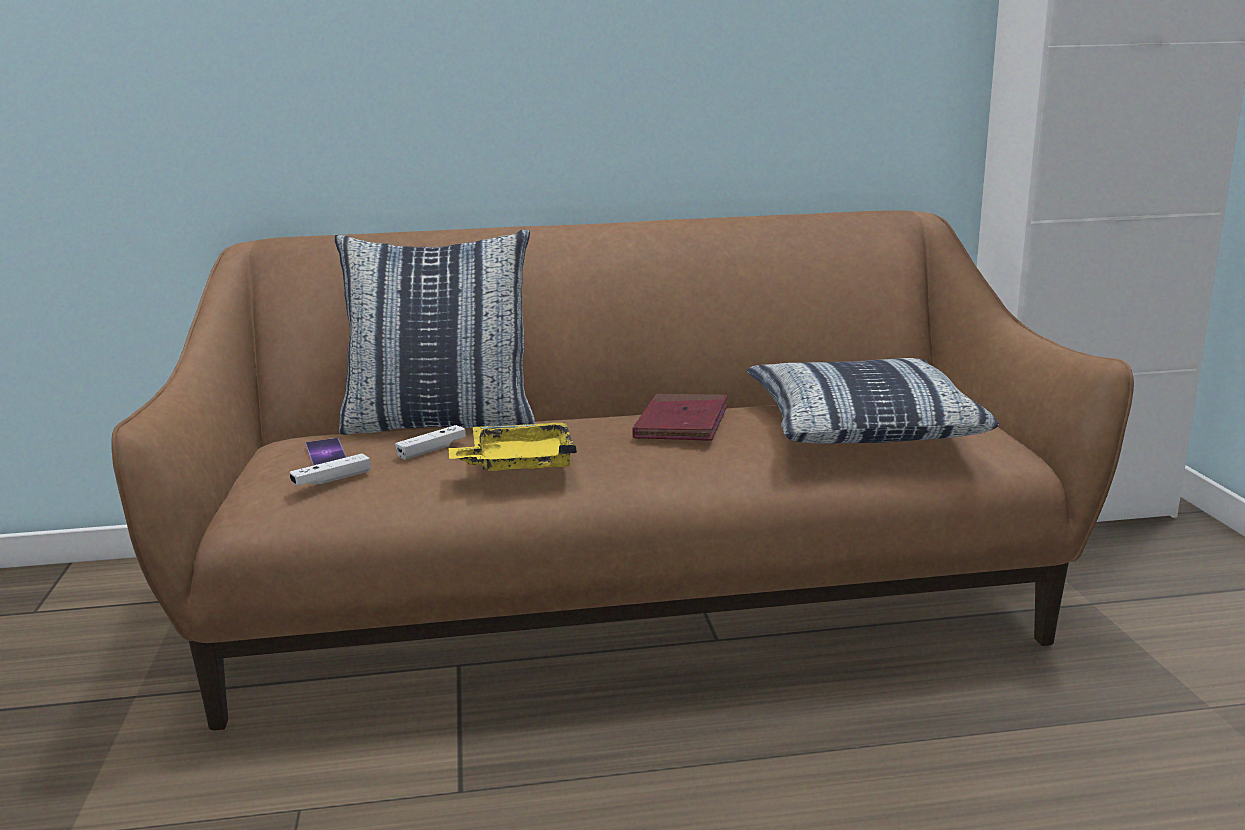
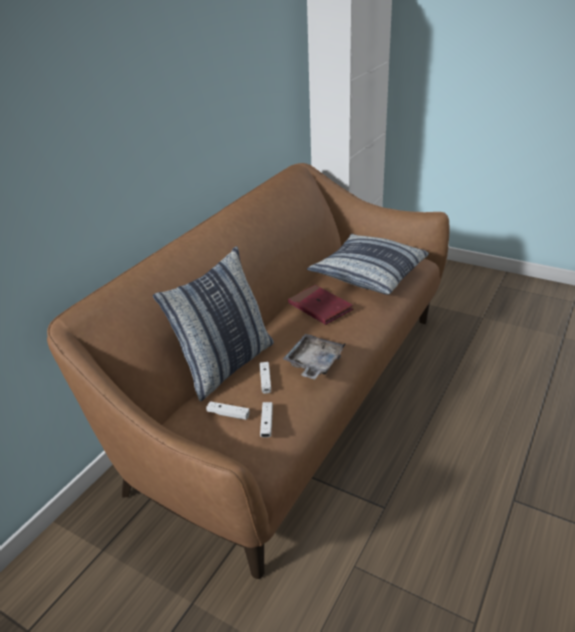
camera: 50 degrees left, 15 degrees up
(326, 454) = (228, 414): phone -> white game controller
(518, 463) = (314, 363): yellow tray -> grey tray

